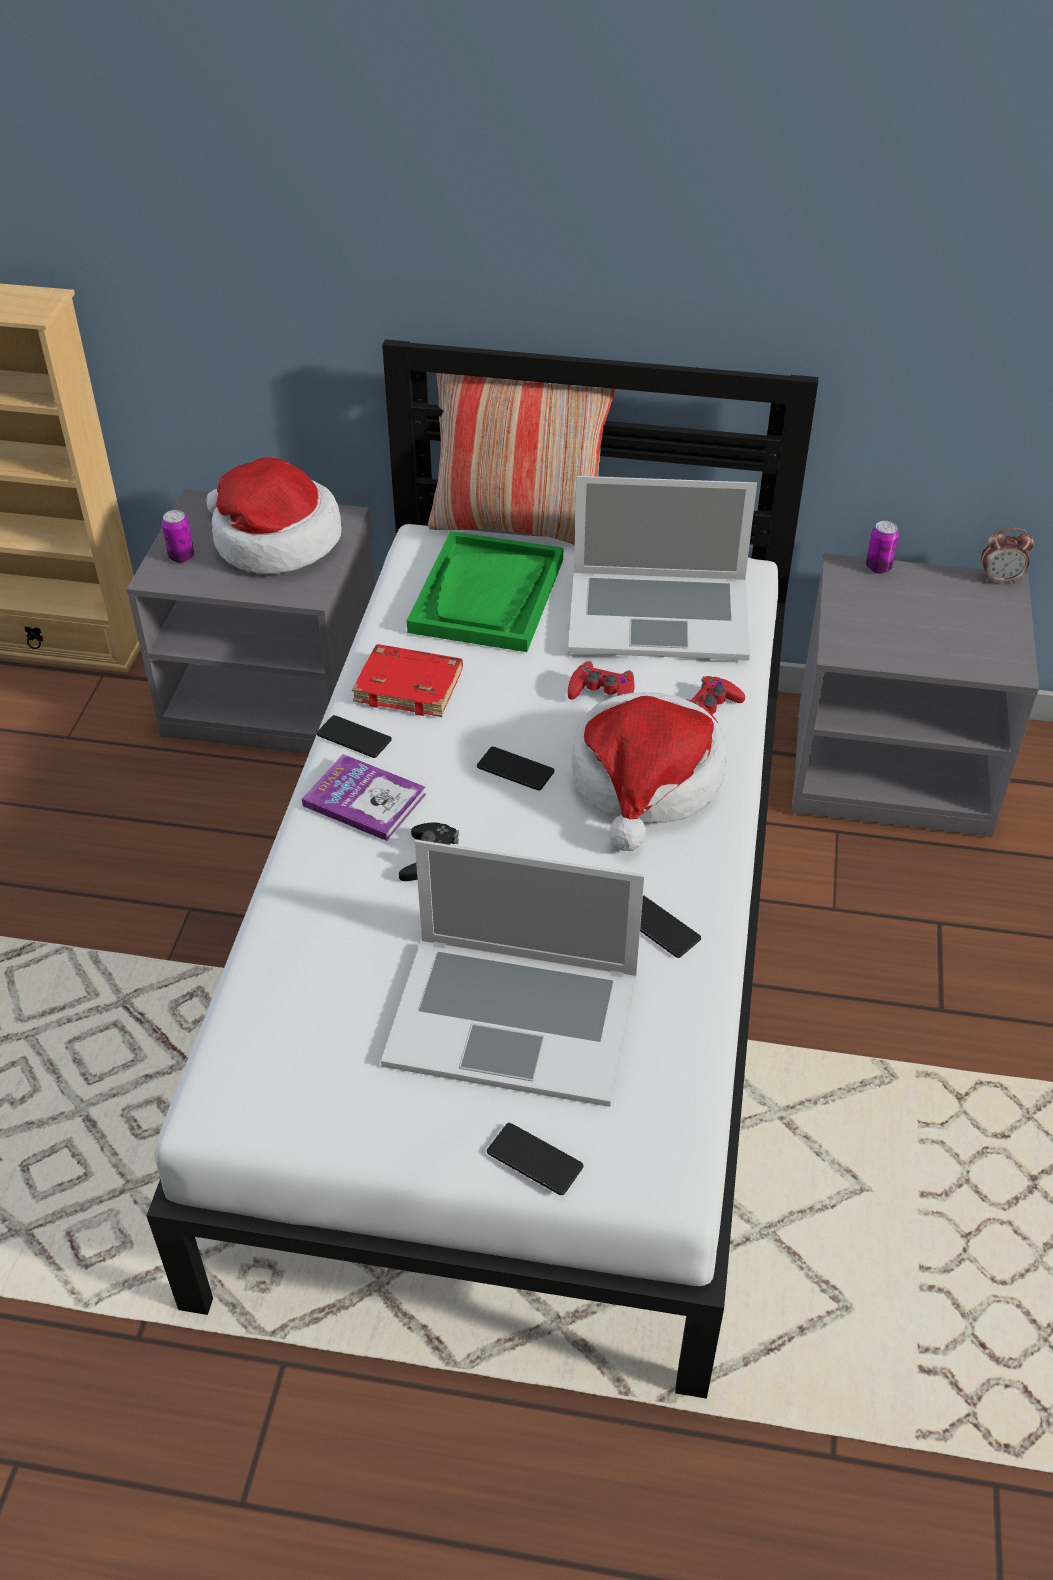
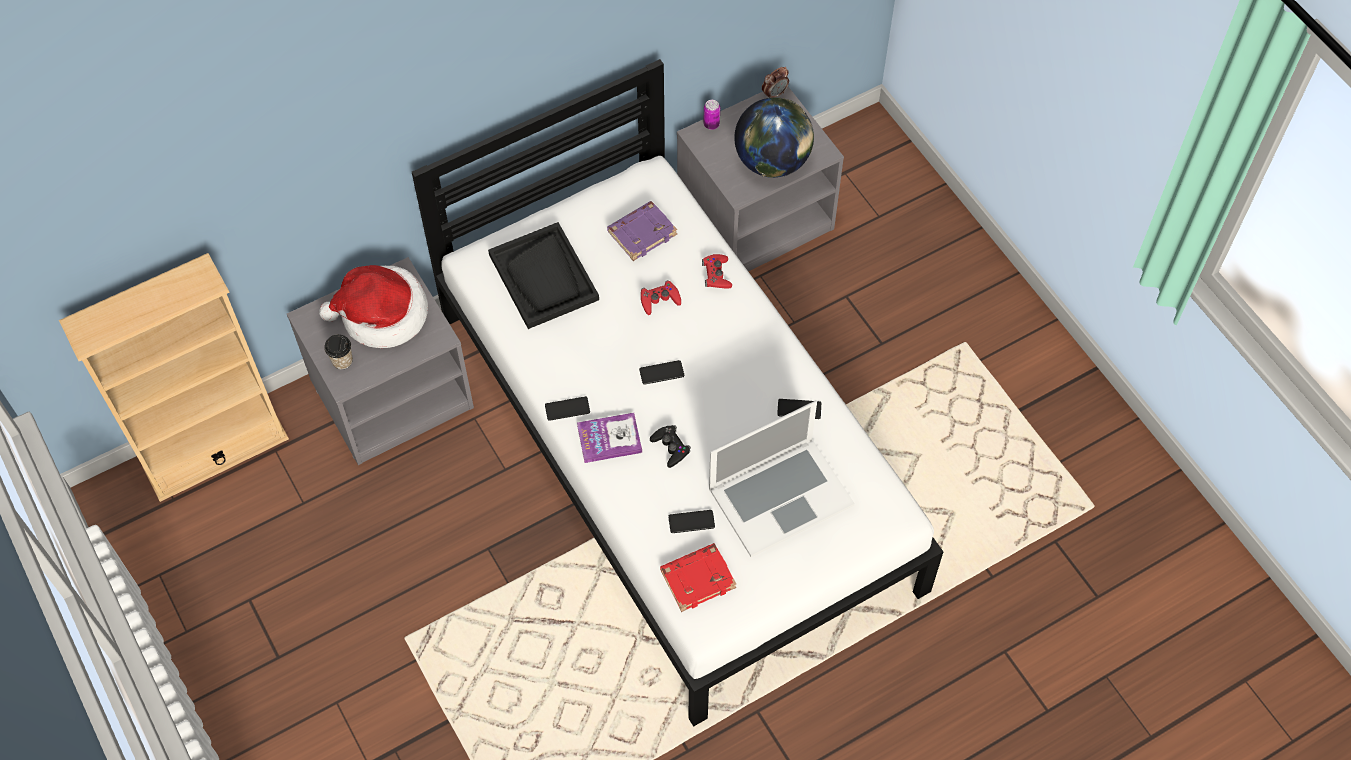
camera: 40 degrees left, 15 degrees up
(181, 557) = (342, 361): can -> cup
(410, 686) = (563, 360): red book -> red book (698, 578)
(487, 596) = (544, 277): green tray -> black tray
(520, 525) = (511, 217): pillow -> none
(534, 1159) = (847, 549): phone -> phone (691, 522)
(646, 781) = (726, 337): hat -> none
(658, 614) = (642, 232): laptop -> purple book
(924, 643) = (772, 162): none -> globe

